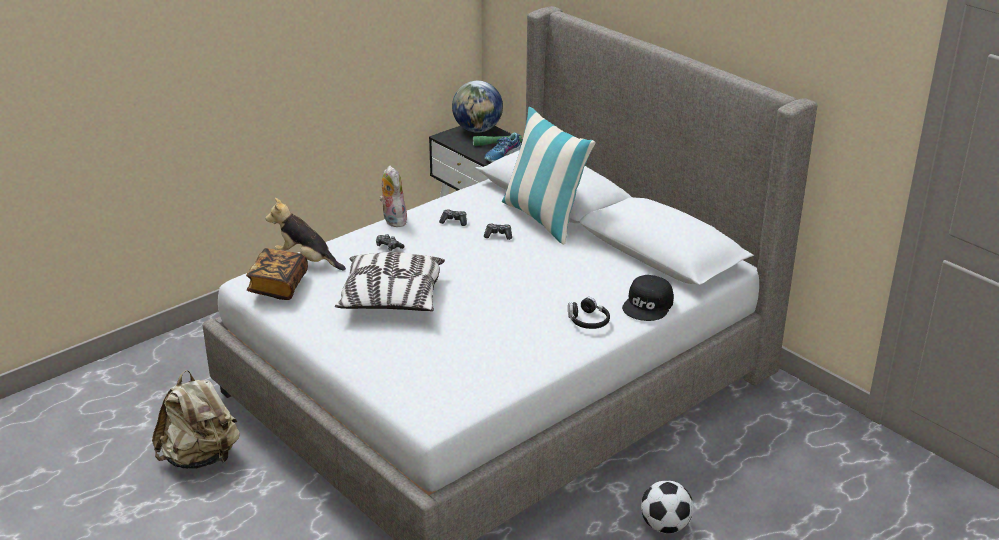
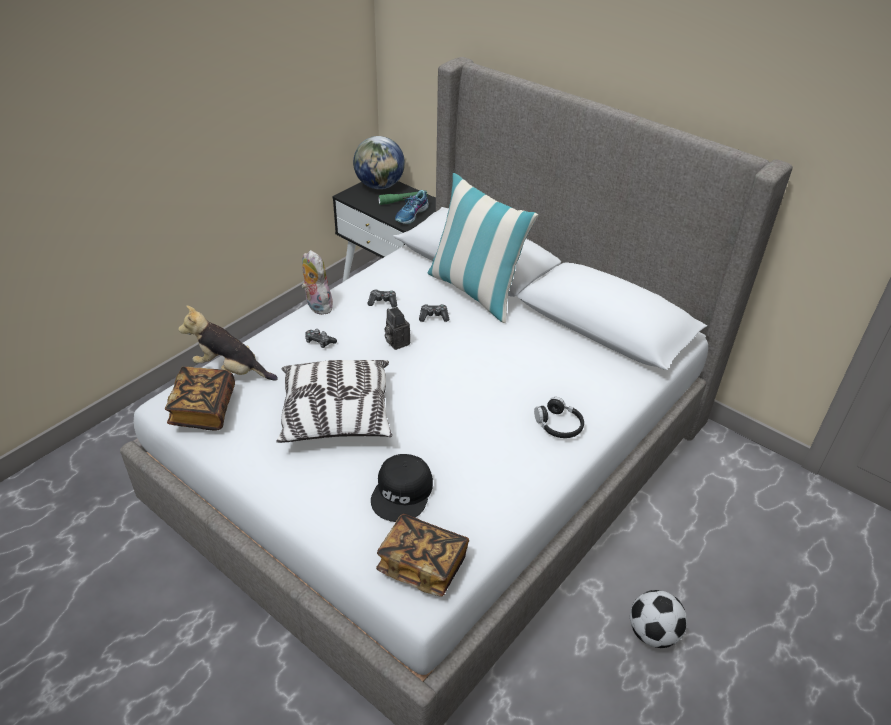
camera: 10 degrees left, 10 degrees up
(201, 457) = (138, 601): beige backpack -> none
(439, 400) = (422, 565): none -> book
(458, 251) = (396, 342): none -> camera
(648, 305) = (615, 396): black cap -> black cap (403, 493)

